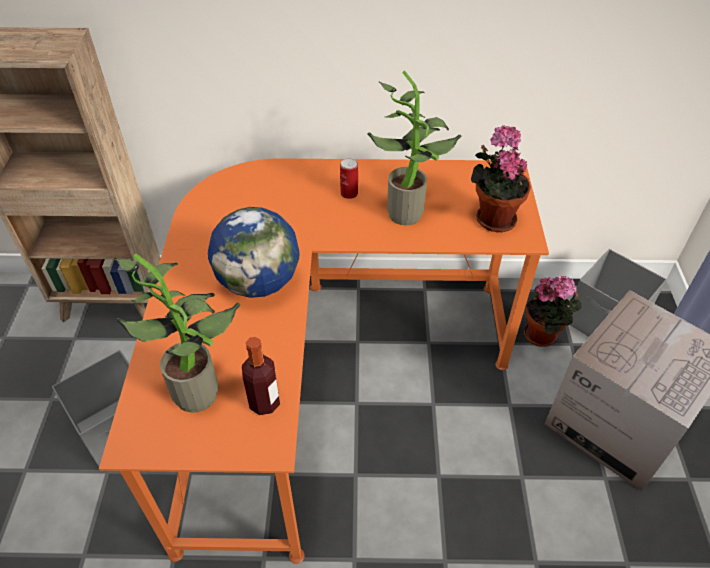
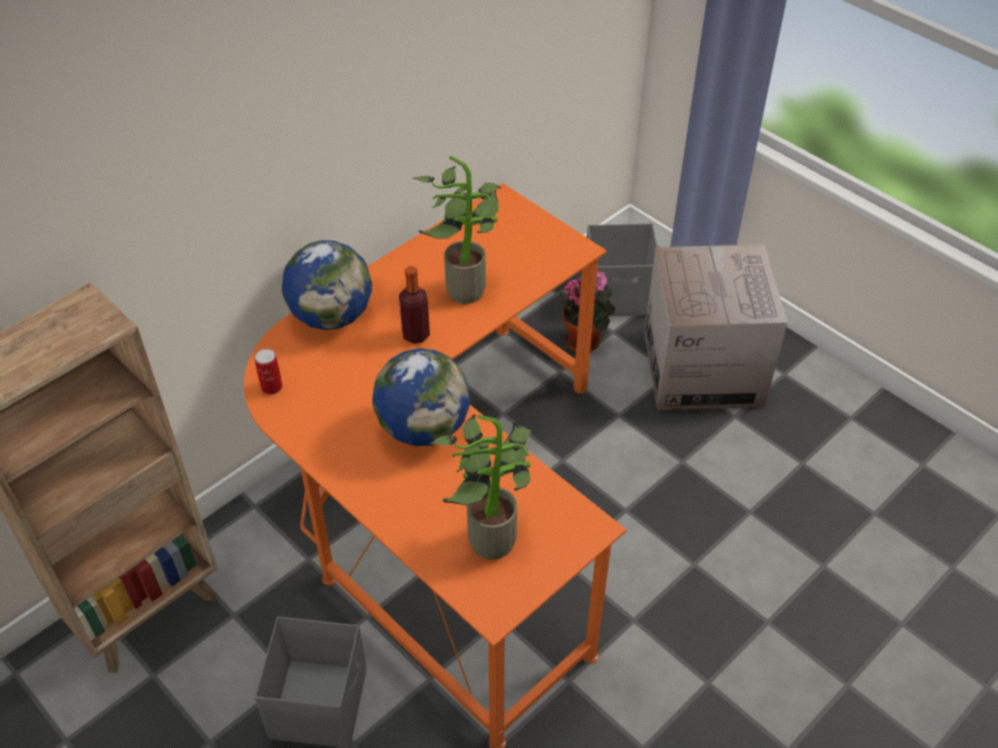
camera: 45 degrees left, 0 degrees up
(264, 403) = (549, 505): bottle -> bottle (416, 335)
(300, 175) = (331, 316): none -> globe
(349, 193) = (397, 304): can -> can (271, 387)
(493, 217) = (536, 248): potted plant -> none

